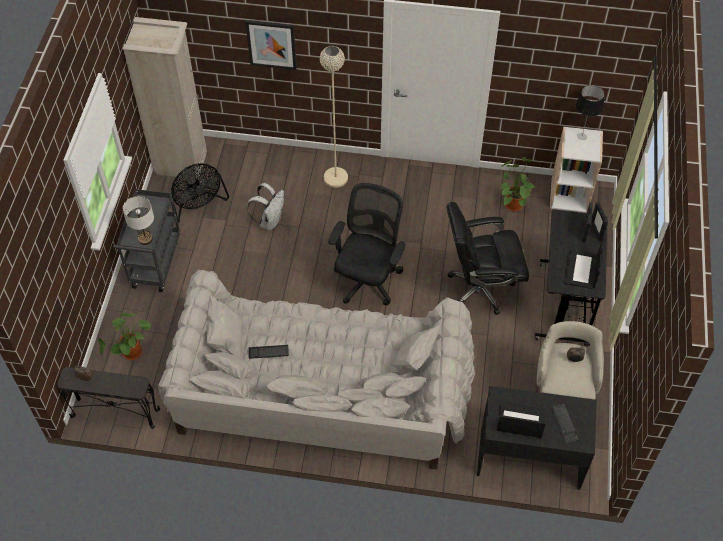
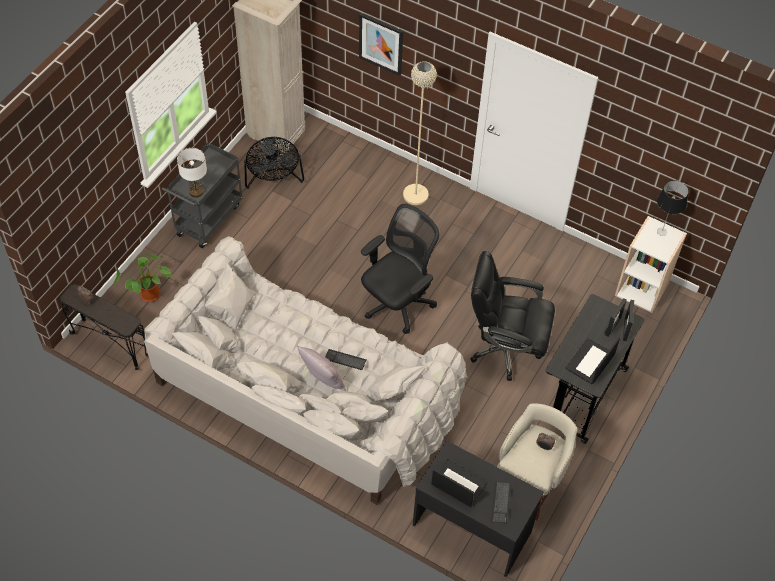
camera: 20 degrees right, 0 degrees up
(268, 352) = (262, 336): keyboard -> keyboard (345, 360)
(269, 221) = (332, 215): white backpack -> none
(344, 372) = (323, 379): none -> purple pillow
(512, 203) = (578, 278): potted plant -> none

